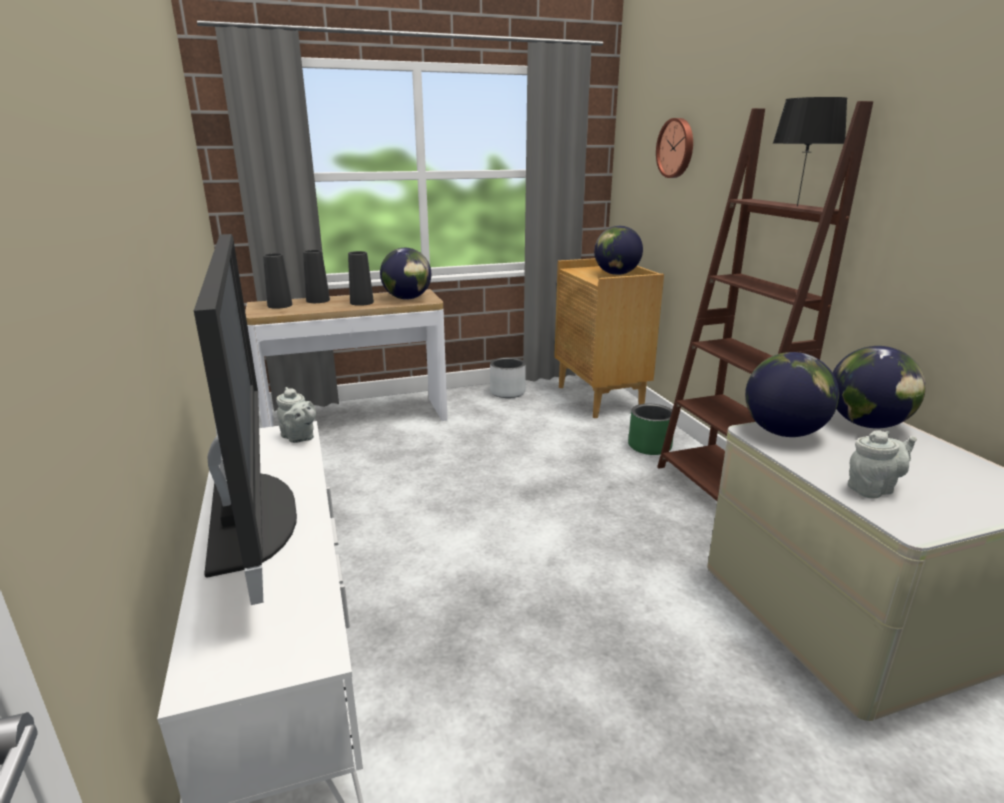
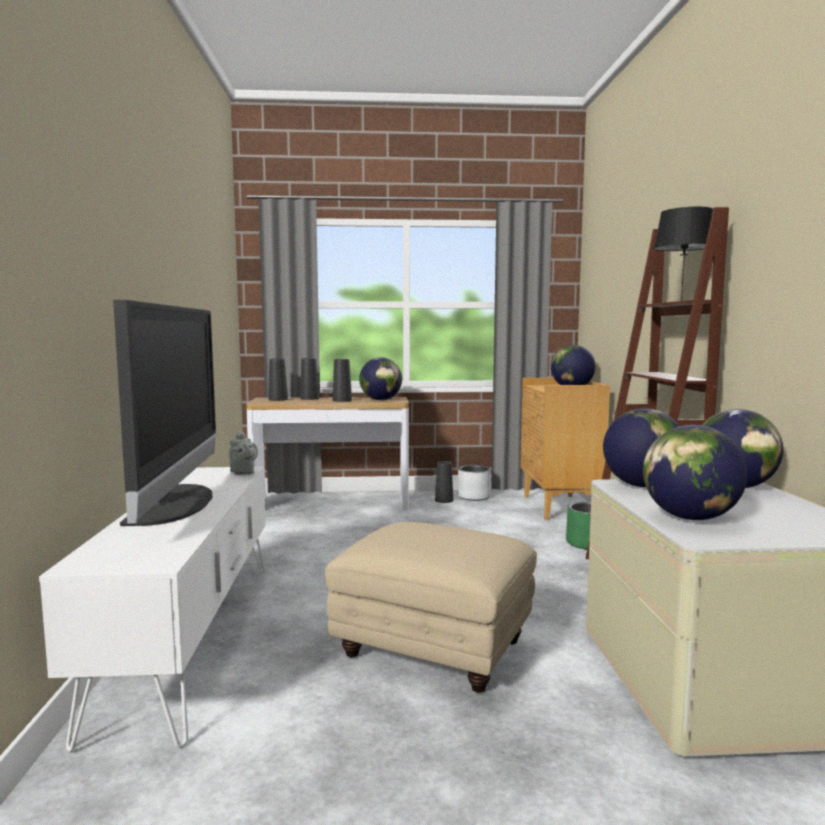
camera: 15 degrees right, 15 degrees down
(478, 401) = (444, 500): none -> black vase
(573, 621) = (435, 650): none -> beige ottoman
(676, 148) = (617, 275): wall clock -> none
(873, 489) = (689, 517): grey teapot -> globe

